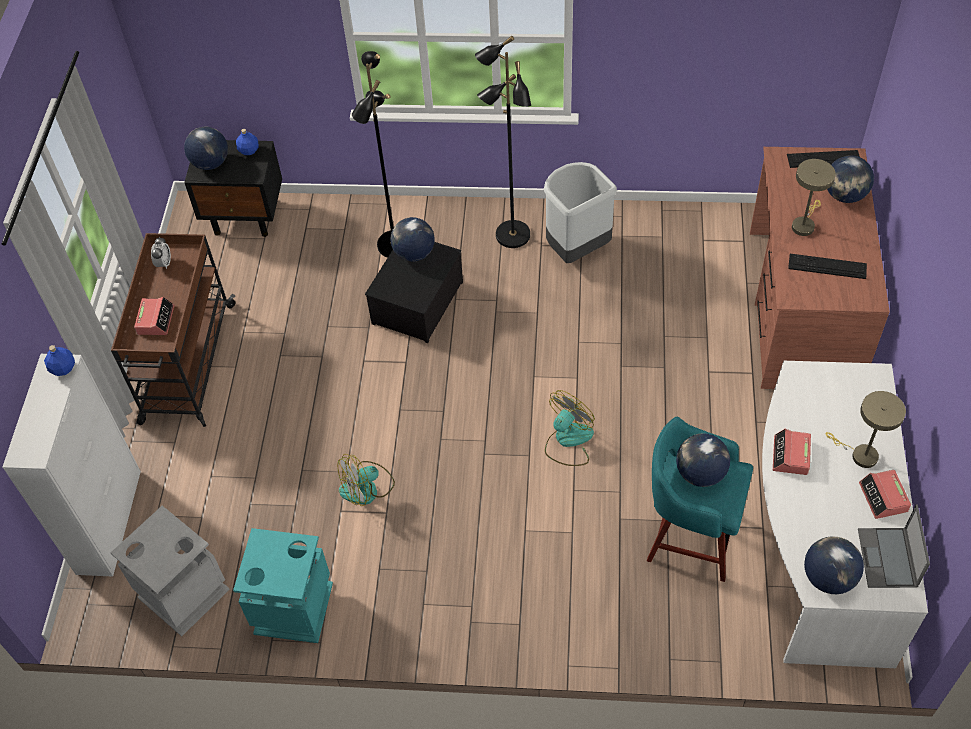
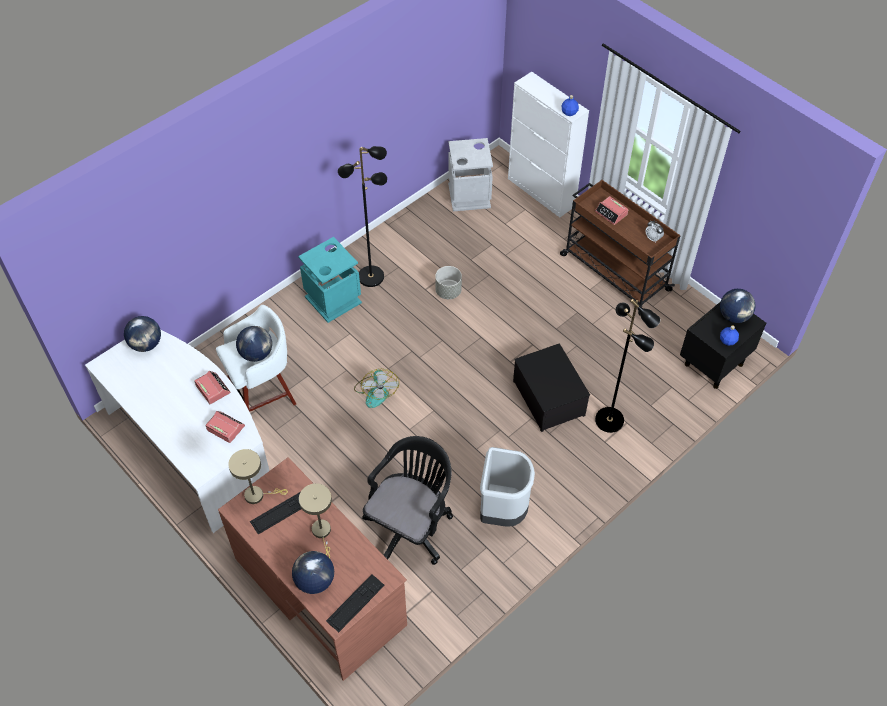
camera: 130 degrees right, 0 degrees up
(292, 609) = (416, 225): turquoise trash can -> turquoise trash can (333, 299)
(367, 488) = (448, 291): fan -> grey planter
(414, 254) = (565, 386): globe -> none
(512, 235) = (552, 486): black floor lamp -> black floor lamp (371, 276)
(668, 297) = (410, 526): none -> black office chair
(690, 536) = (264, 395): turquoise stool -> white stool
(860, 455) = (175, 418): beige table lamp -> beige table lamp (257, 495)
(883, 498) = (145, 404): alarm clock -> alarm clock (225, 428)
(887, 559) = (122, 375): laptop -> none

